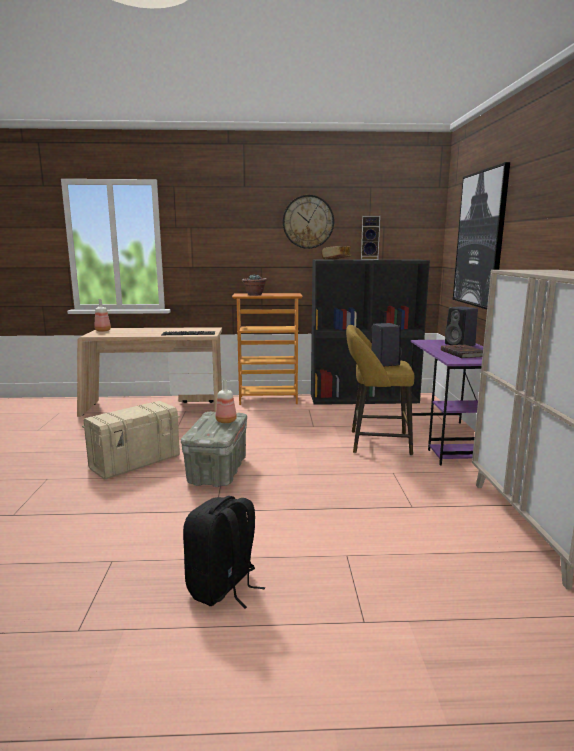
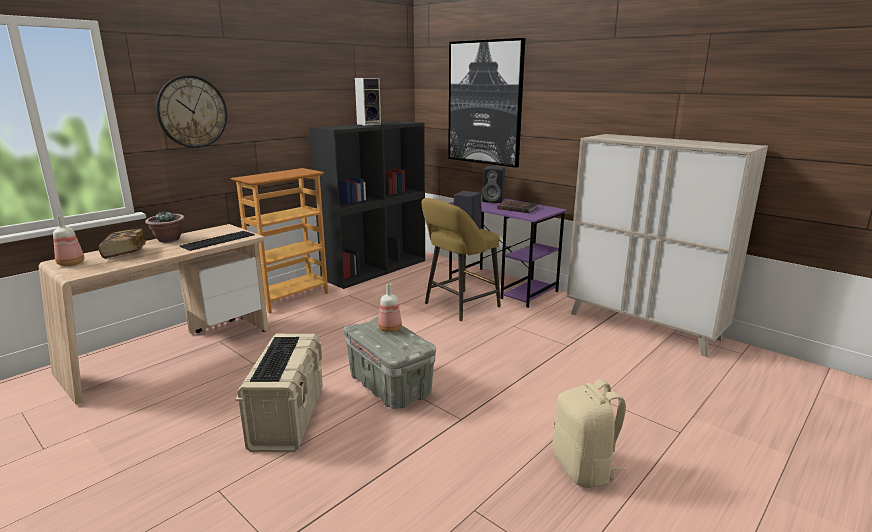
camera: 45 degrees left, 5 degrees up
(129, 411) = (275, 357): none -> keyboard
(223, 588) = (584, 468): black backpack -> beige backpack
(254, 294) = (267, 177): potted plant -> potted plant (168, 239)
(308, 222) = (300, 84): wall clock -> wall clock (192, 112)
(336, 259) = (342, 127): book -> book (125, 253)

